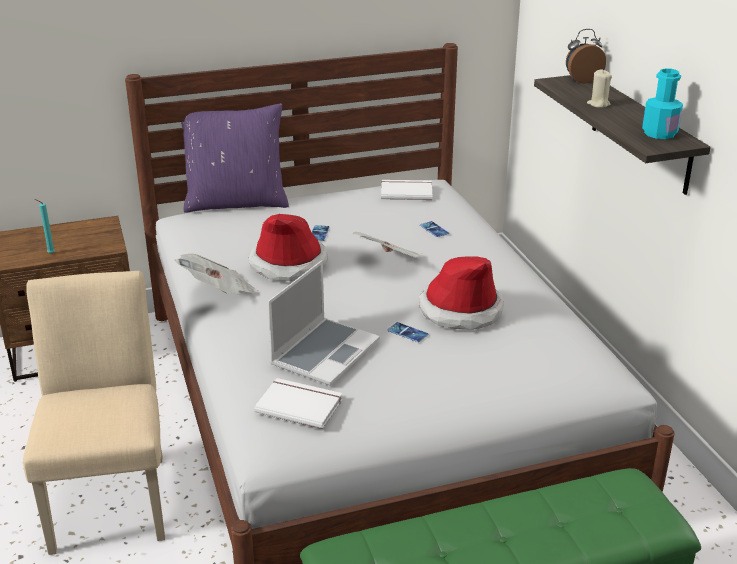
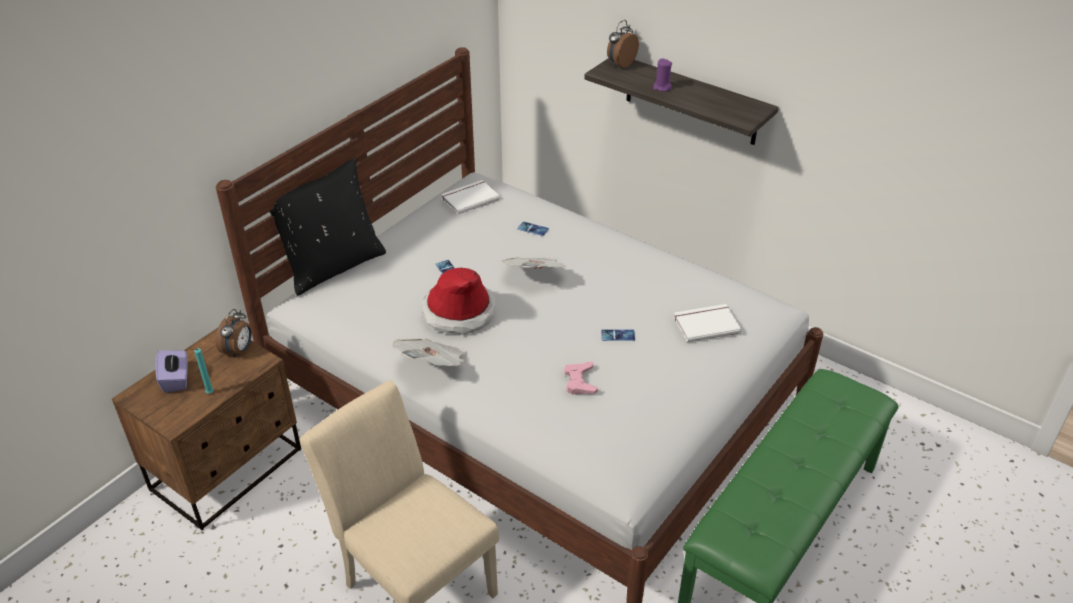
camera: 35 degrees left, 10 degrees up
(41, 237) = (176, 379): none -> purple tissue box
(105, 235) = (239, 350): none -> alarm clock
(236, 202) = (333, 266): purple pillow -> black pillow
(299, 404) = (611, 435): white book -> white book (705, 324)
(325, 352) = (580, 381): laptop -> pink game controller
(460, 310) = (632, 298): hat -> none
(598, 104) = (662, 87): beige candle -> purple candle
(659, 133) = (735, 104): turquoise bottle -> none

